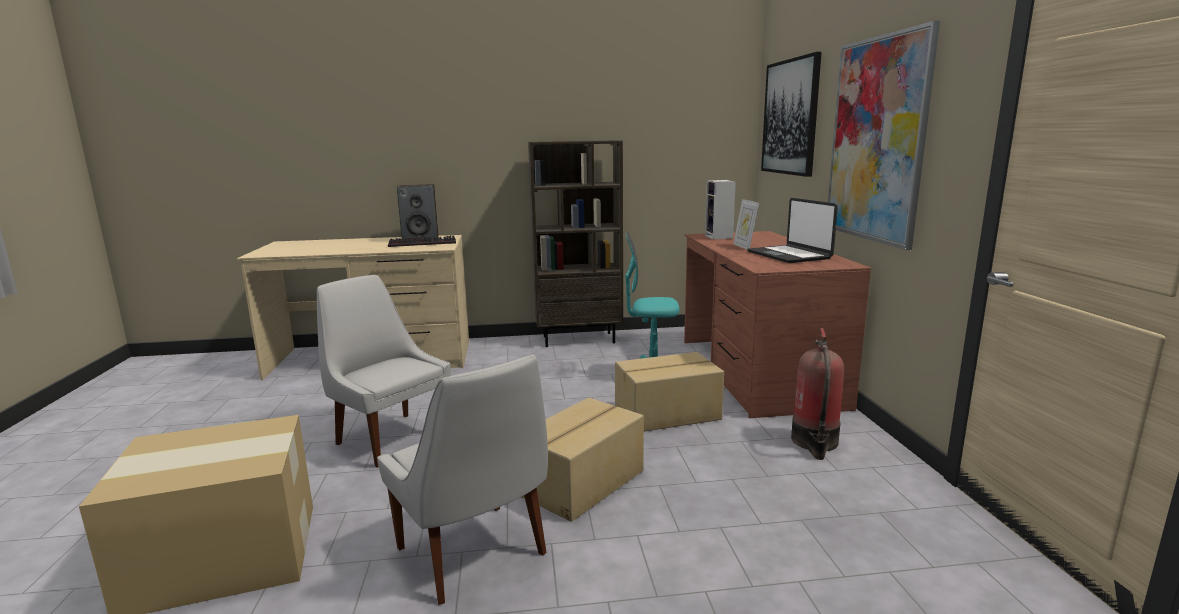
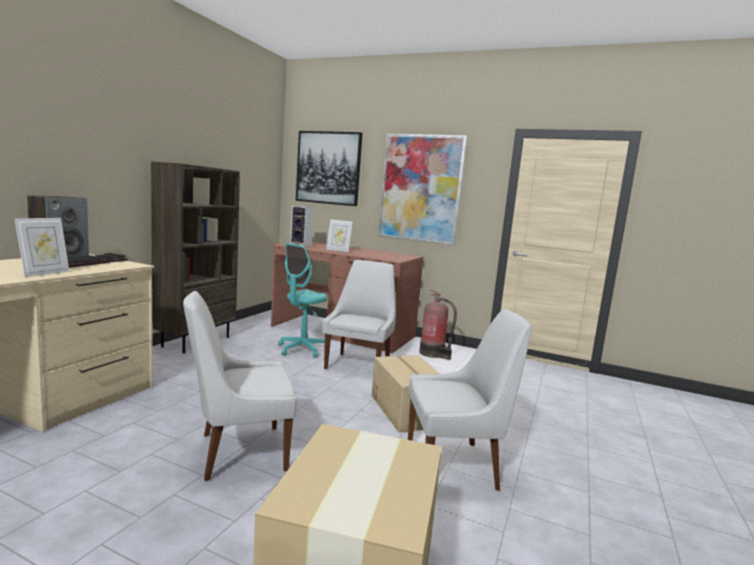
camera: 60 degrees left, 5 degrees down
(364, 250) = (44, 273): none -> picture frame
(668, 414) = (358, 364): cardboard box -> white chair
(789, 255) = (375, 253): laptop -> none

